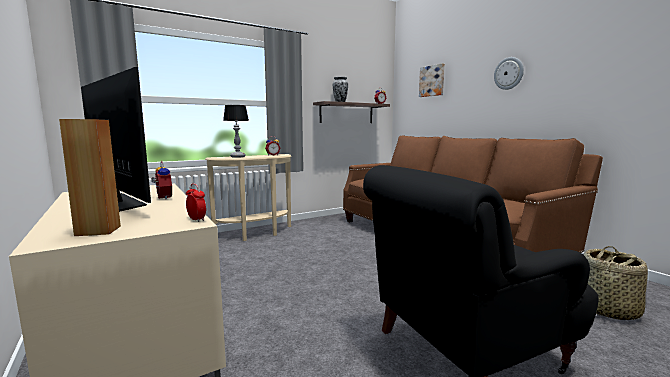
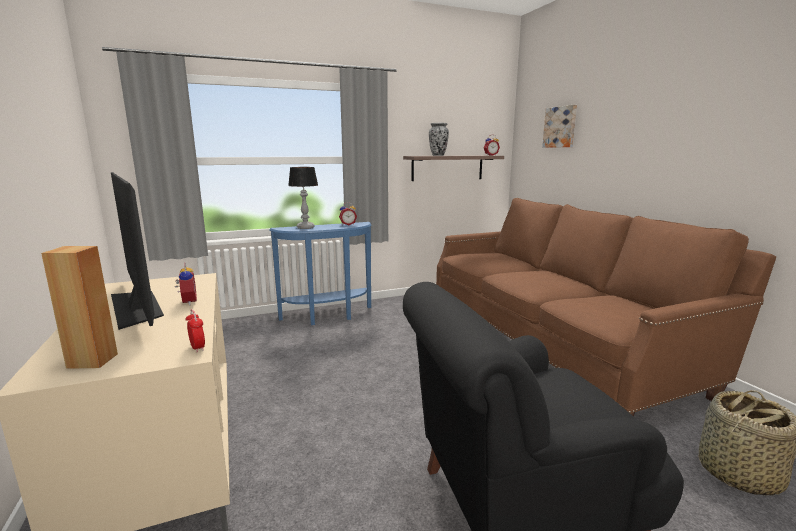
camera: 10 degrees right, 5 degrees up
(257, 234) = (329, 317): beige console table -> blue console table
(508, 73) = (659, 125): wall clock -> none

